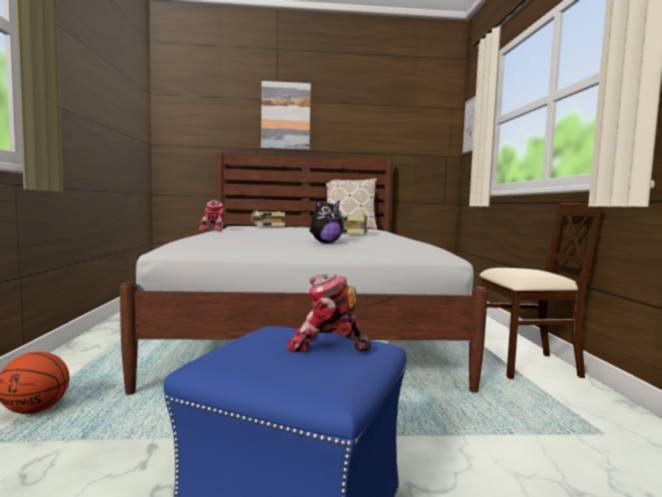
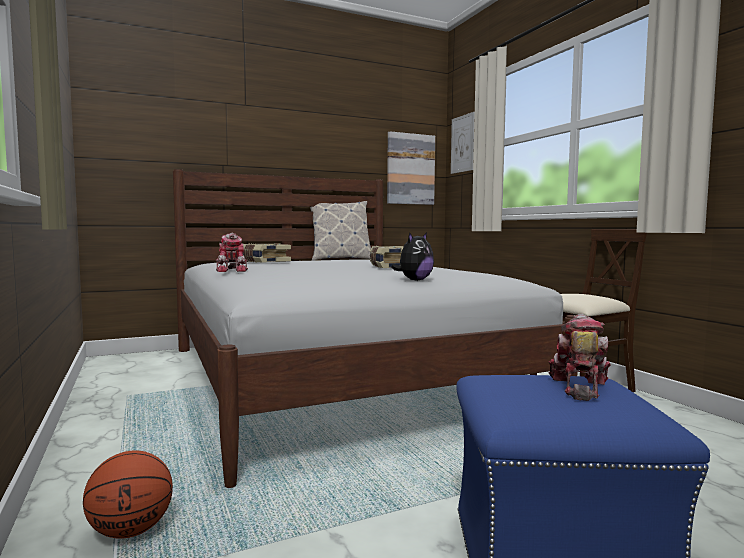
camera: 20 degrees left, 0 degrees up
(285, 116) = (257, 125): picture -> picture (410, 169)
(327, 346) = (578, 387): toy robot -> toy robot turned 120 degrees clockwise

